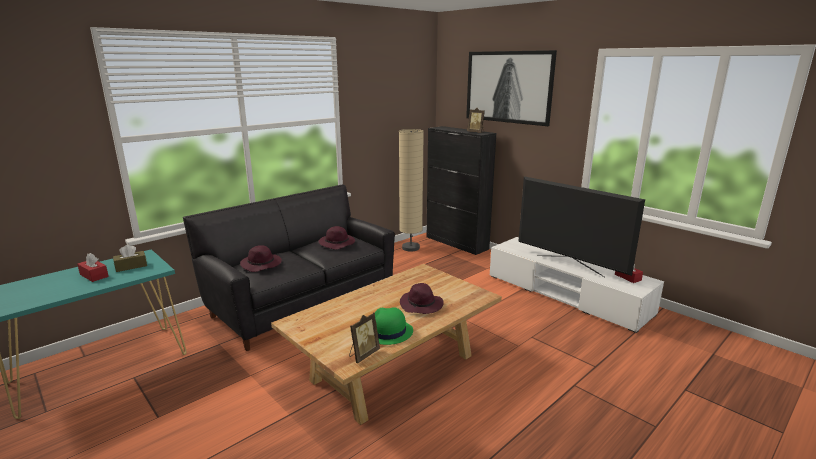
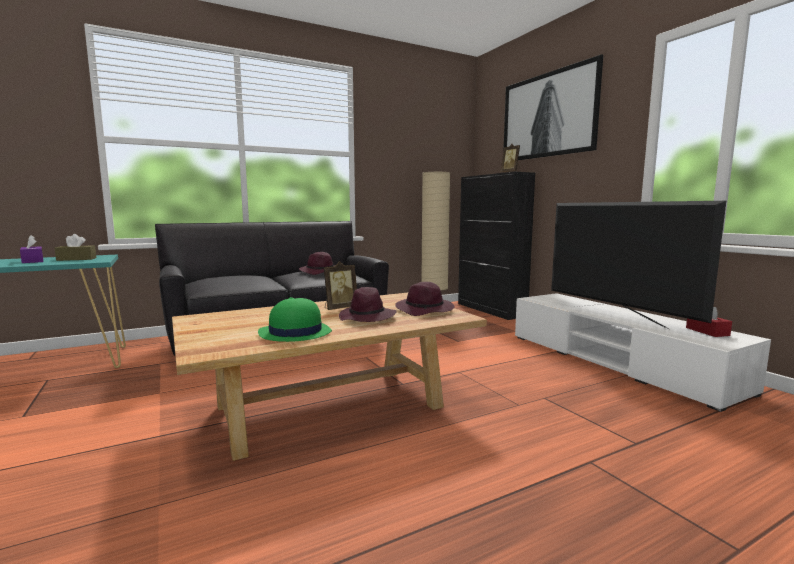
camera: 15 degrees right, 10 degrees down
(94, 275) = (32, 261): red tissue box -> purple tissue box
(262, 264) = (221, 278): purple hat -> purple hat (425, 310)
(363, 354) = (236, 347): picture frame -> picture frame (340, 308)

